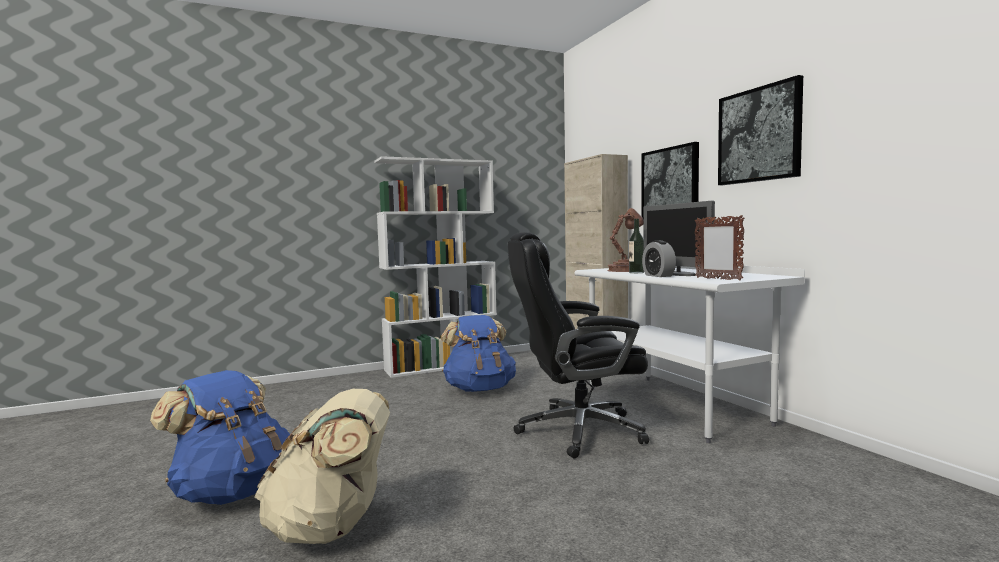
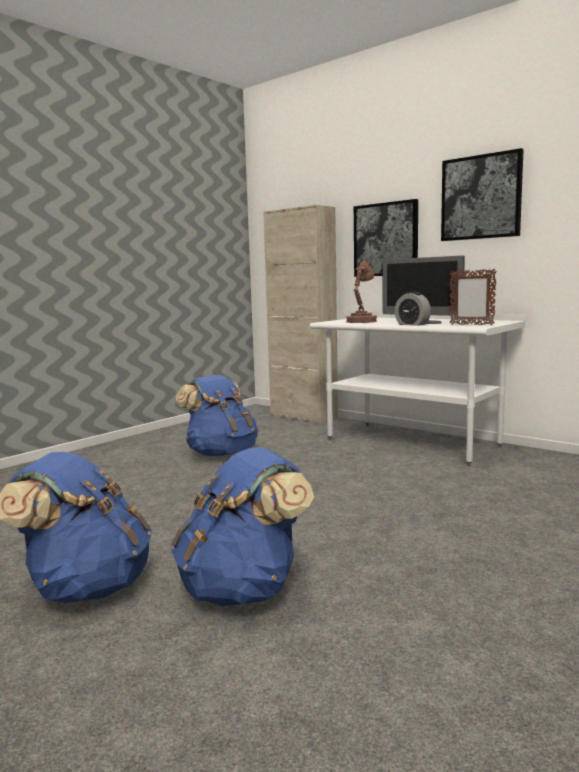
camera: 25 degrees left, 5 degrees up
(332, 527) = (243, 590): beige backpack -> blue backpack
(442, 366) = (149, 437): white bookcase -> none
(577, 431) = (359, 474): black office chair -> none
(636, 272) = (380, 323): bottle -> none

